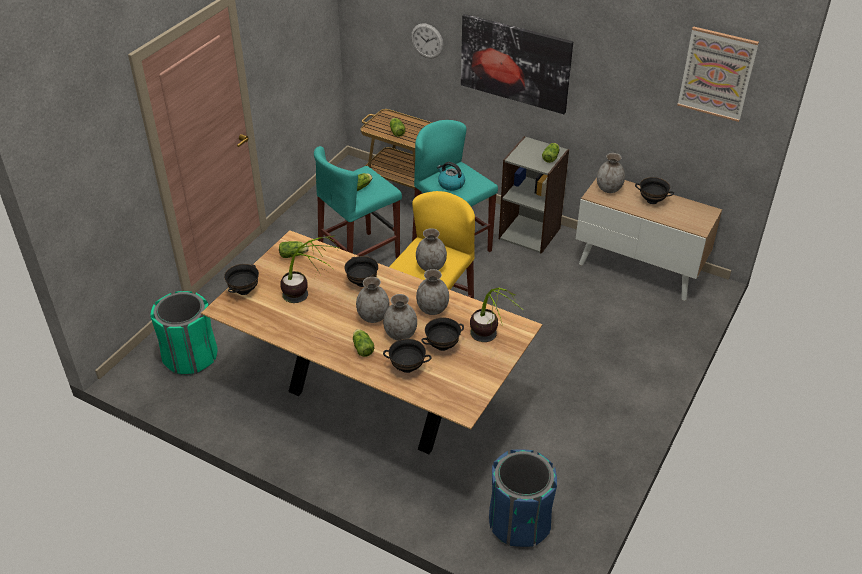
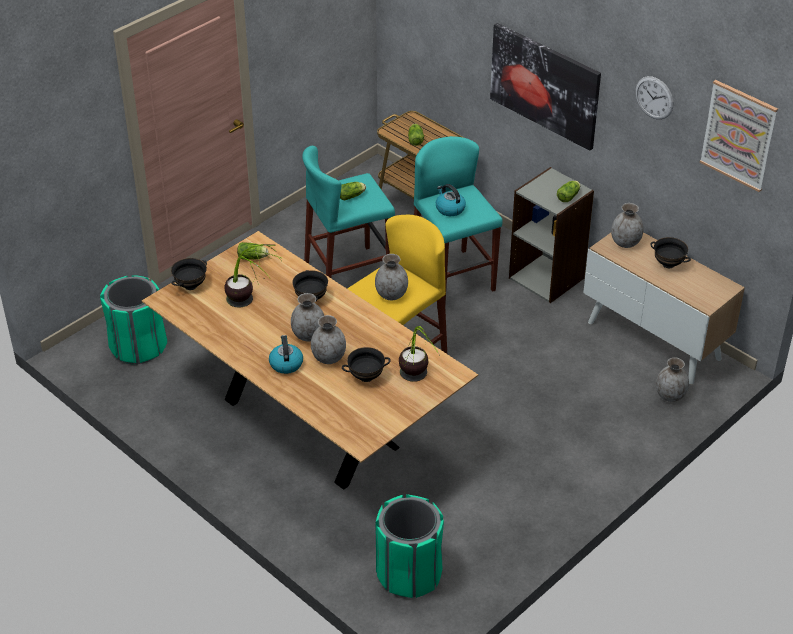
camera: 15 degrees right, 0 degrees up
(362, 347) = (286, 363): lettuce -> kettle
(407, 367) = (322, 391): black bowl -> none
(427, 41) = (460, 44): wall clock -> wall clock (654, 97)
(432, 309) = (371, 338): grey vase -> grey vase (670, 396)
(519, 523) = (408, 574): blue trash can -> green trash can

